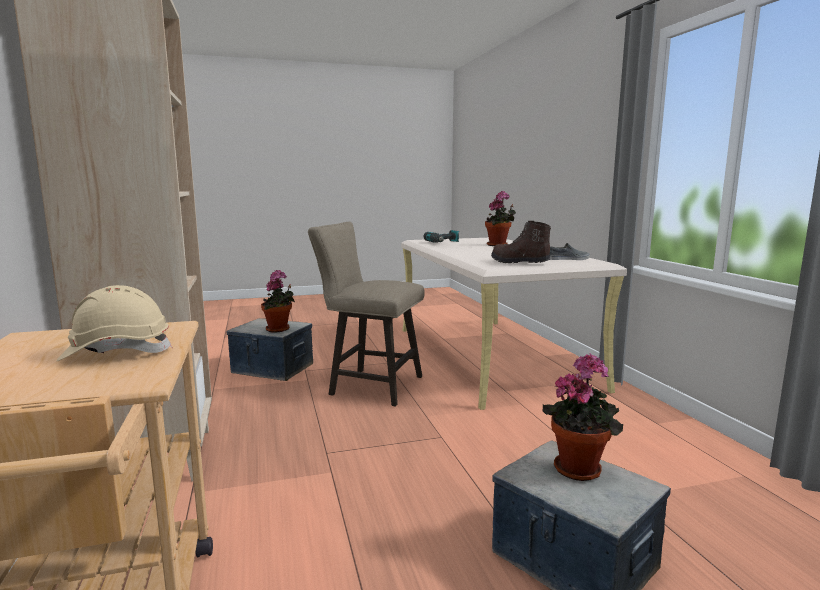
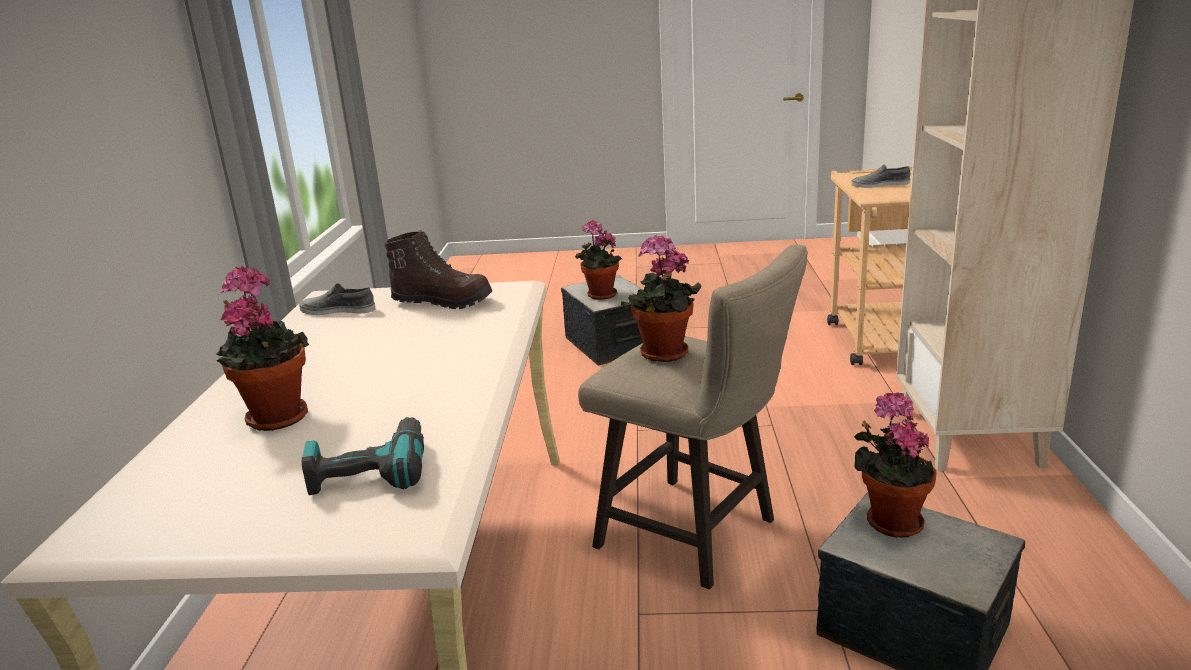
camera: 160 degrees left, 10 degrees up
(116, 353) = (880, 185): beige hard hat -> grey shoe
(384, 281) = (663, 355): none -> potted plant
(519, 262) = (443, 302): brown boot -> brown boot turned 45 degrees counterclockwise

